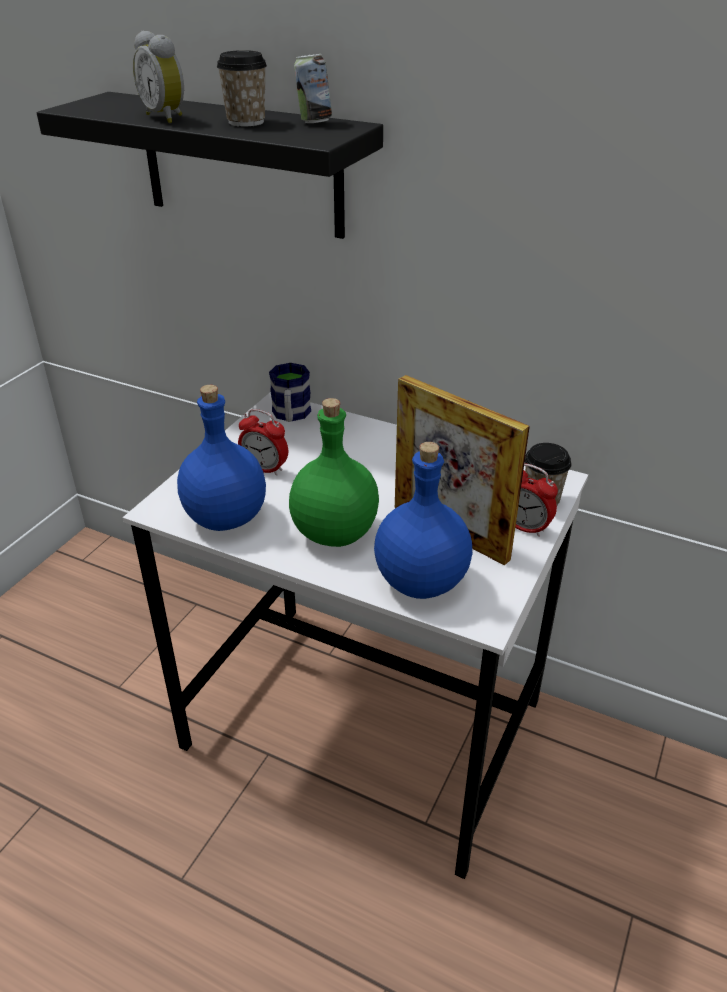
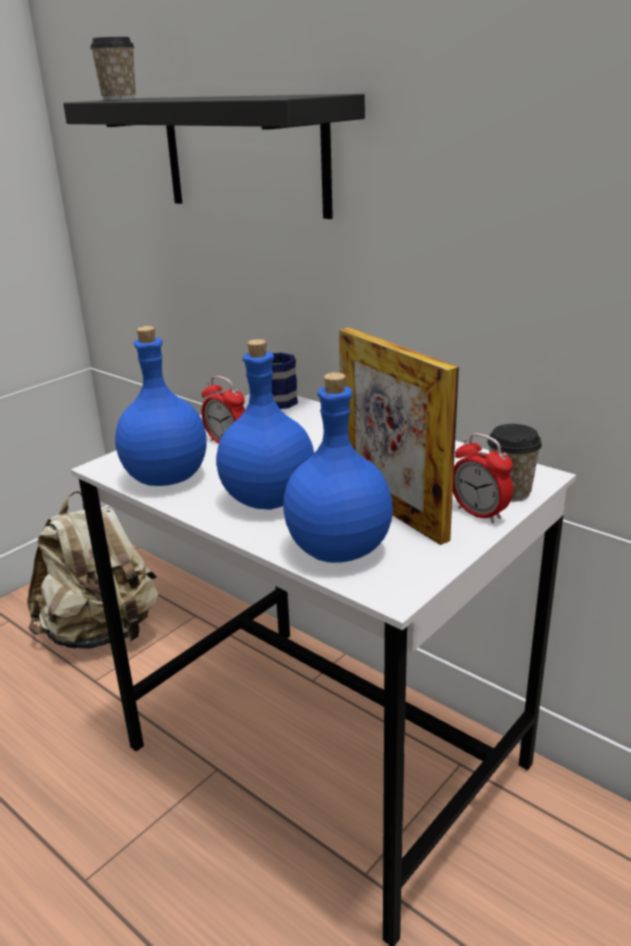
camera: 15 degrees right, 10 degrees down
(107, 635) = (101, 632): none -> beige backpack
(167, 117) = (167, 98): alarm clock -> none
(246, 122) = (233, 96): cup -> cup (119, 99)
(314, 122) = (297, 94): can -> none
(333, 534) = (266, 500): green bottle -> blue bottle

